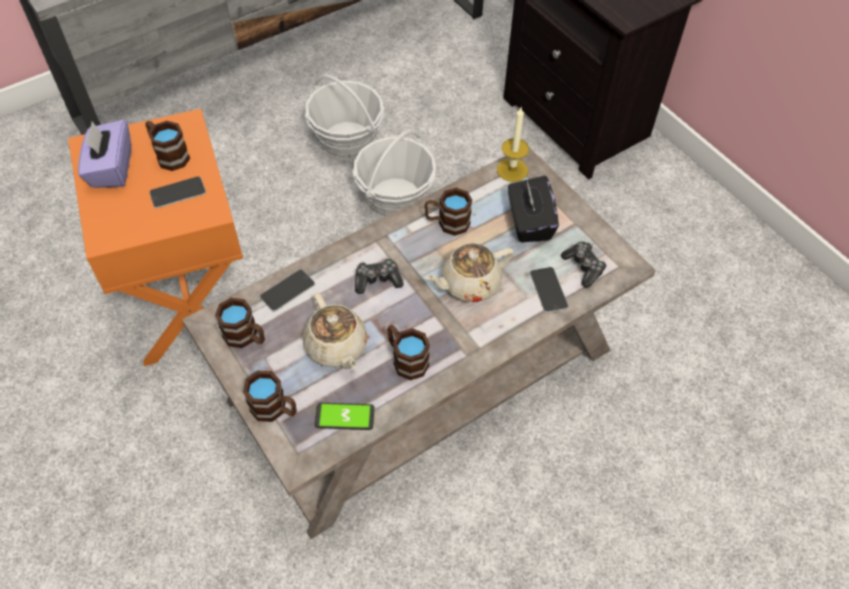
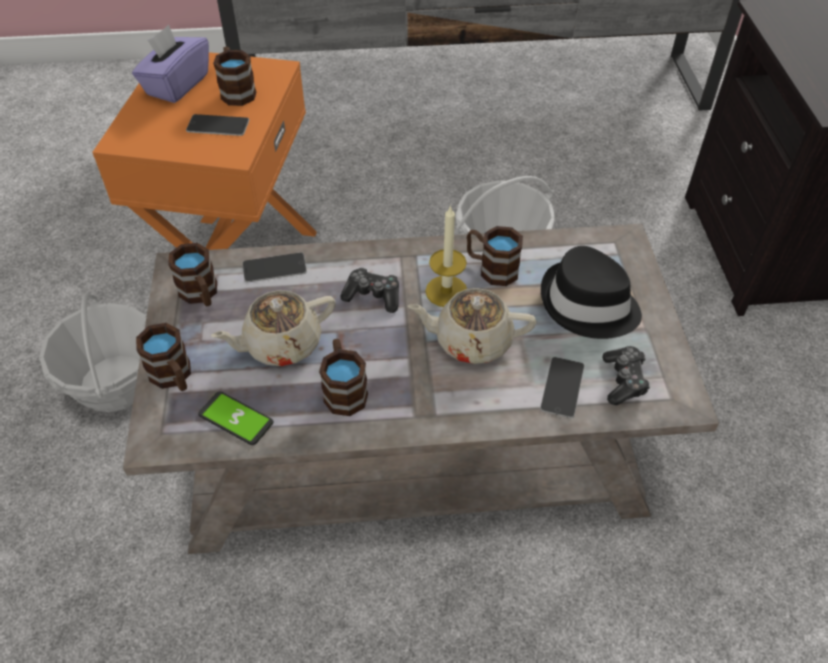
camera: 30 degrees right, 5 degrees down
(336, 347) = (281, 344): beige teapot -> beige teapot turned 60 degrees clockwise
(347, 140) = (487, 179): basket -> basket (115, 383)
(512, 170) = (605, 243): candle -> candle (446, 291)
(529, 223) = (588, 305): black tissue box -> black hat

